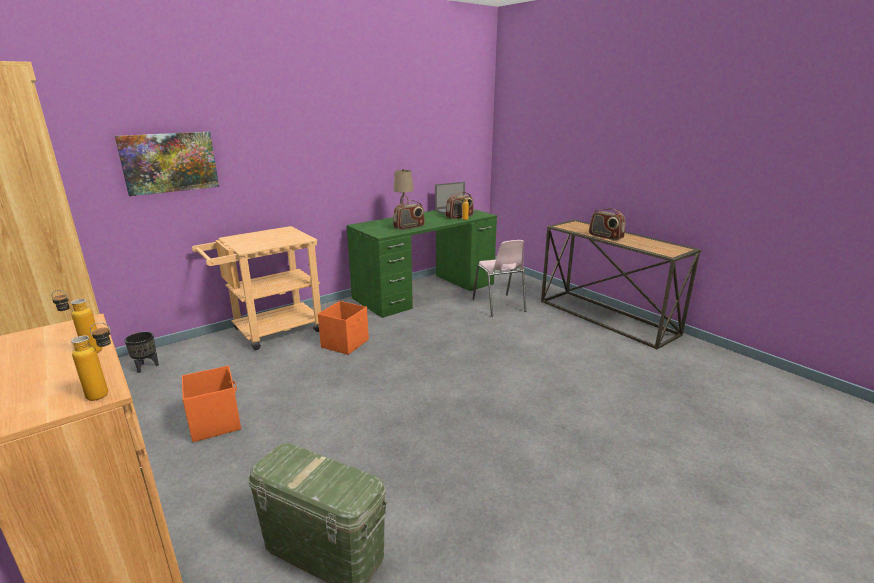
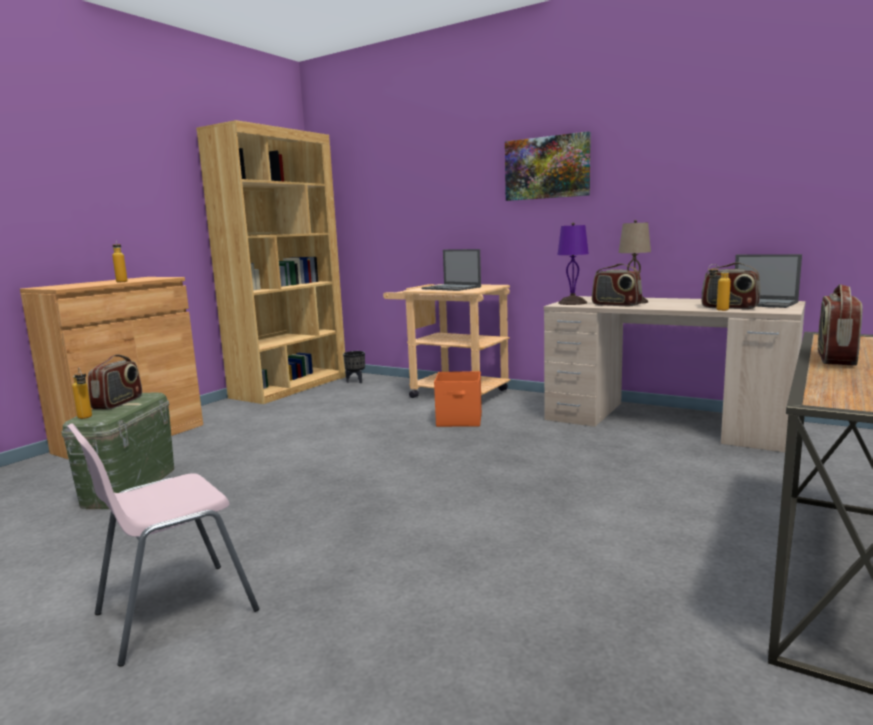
camera: 70 degrees right, 10 degrees down
(107, 394) = (60, 288): bottle -> bottle (86, 418)
(169, 162) = (413, 207): picture -> picture (547, 168)
(216, 422) = (289, 417): orange storage box -> none
(270, 239) = (452, 288): none -> laptop
(300, 475) = (118, 403): none -> radio
(381, 231) = (572, 303): none -> purple table lamp
(426, 291) = (666, 421): green desk -> beige desk
(499, 305) = (702, 470): pink chair -> pink chair (174, 612)

